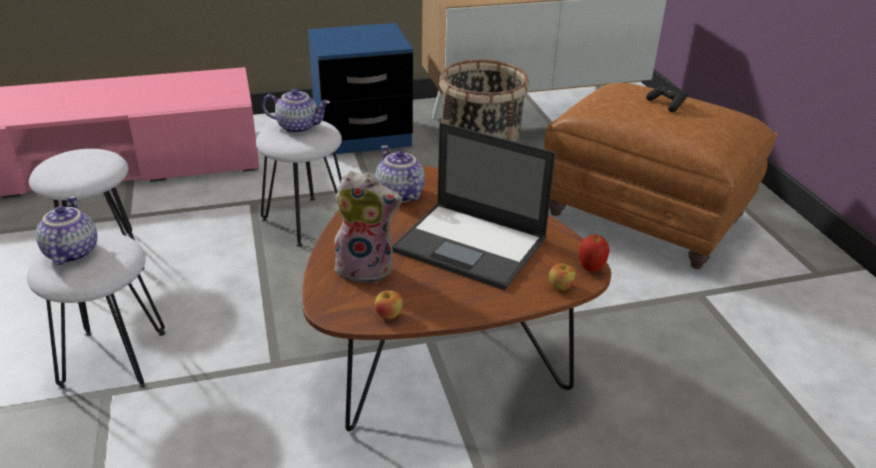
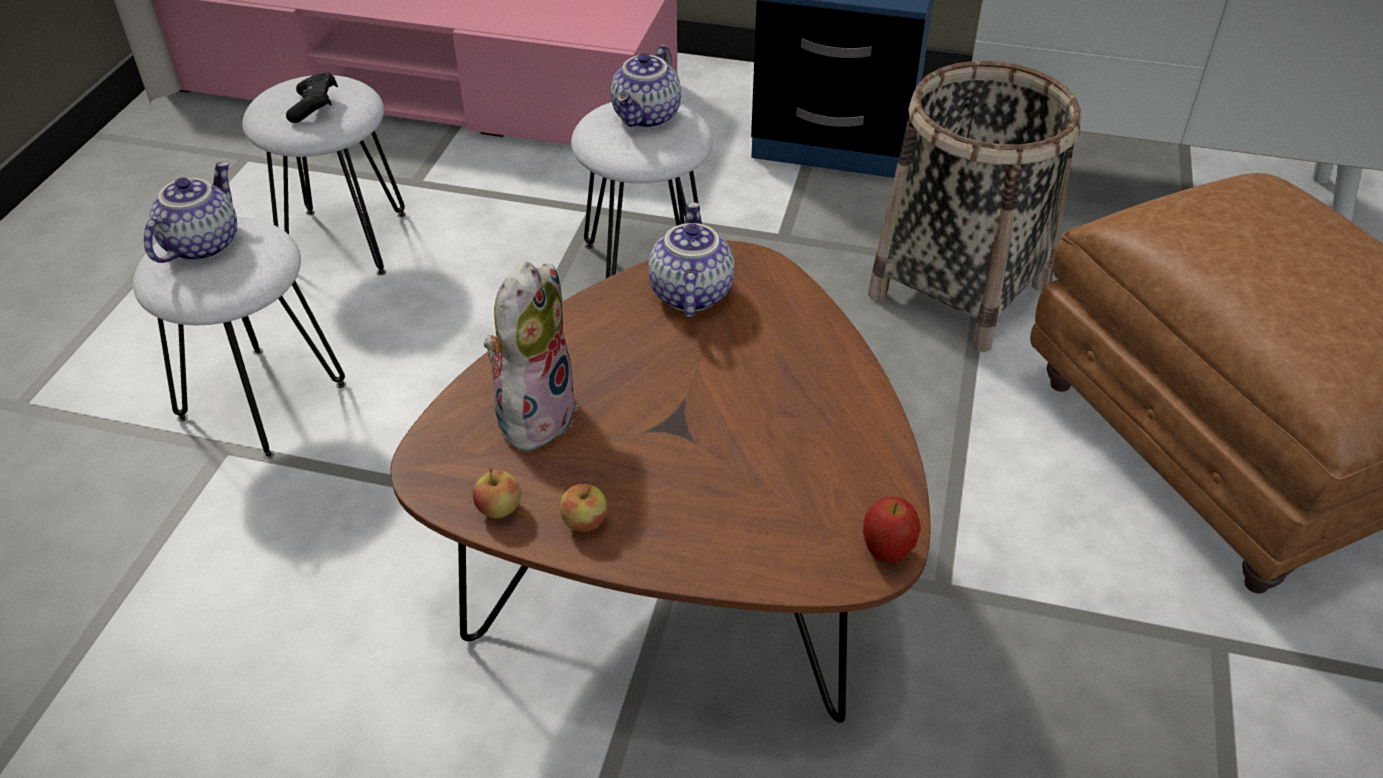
camera: 30 degrees right, 10 degrees up
(298, 127) = (648, 117): teapot -> teapot turned 75 degrees clockwise
(366, 268) = (534, 413): plush toy -> plush toy turned 105 degrees counterclockwise
(472, 245) = (725, 430): laptop -> none
(560, 287) = (804, 567): apple -> apple (585, 522)
(667, 104) = (1317, 257): black game controller -> black game controller (315, 108)

